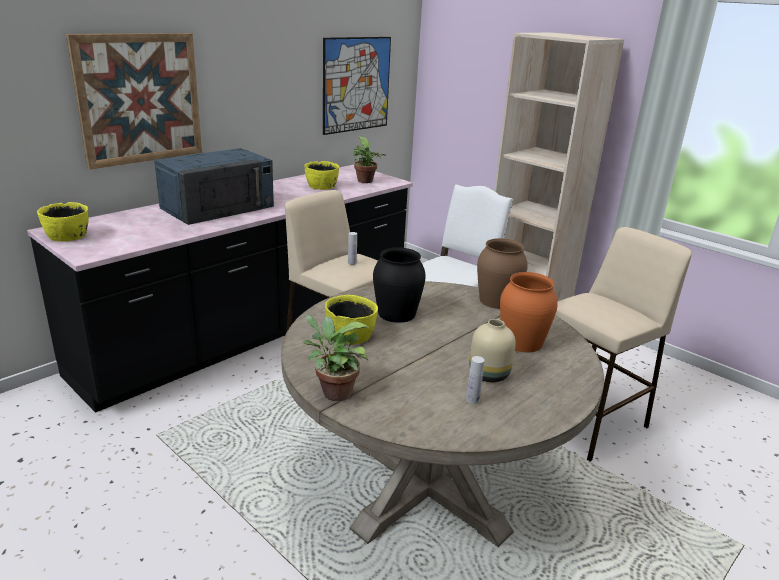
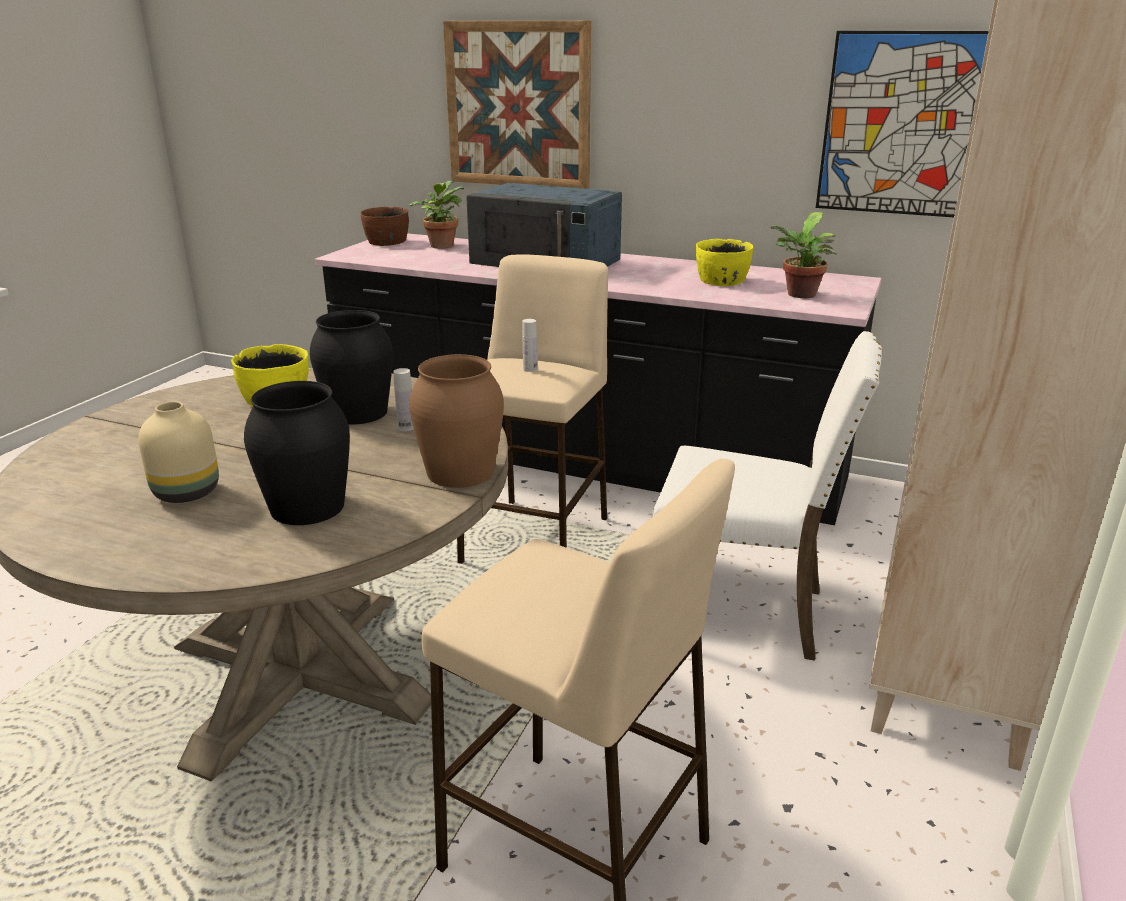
camera: 70 degrees right, 0 degrees up
(67, 236) = (386, 242): yellow bowl -> brown bowl
(333, 392) = (126, 414): potted plant -> potted plant (441, 245)
(472, 400) = (112, 490): white bottle -> white bottle (406, 428)
(522, 342) = (307, 507): orange vase -> black vase

